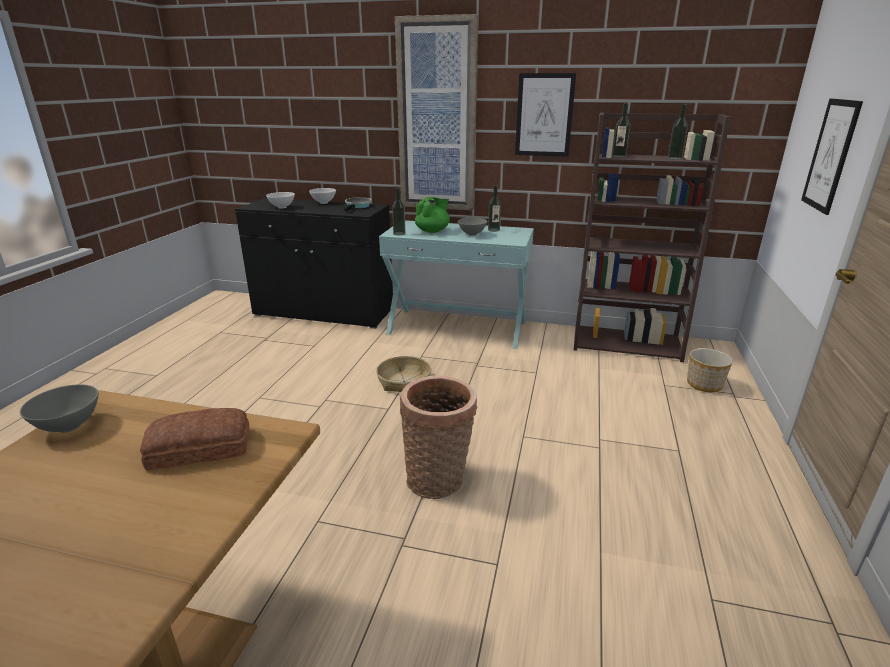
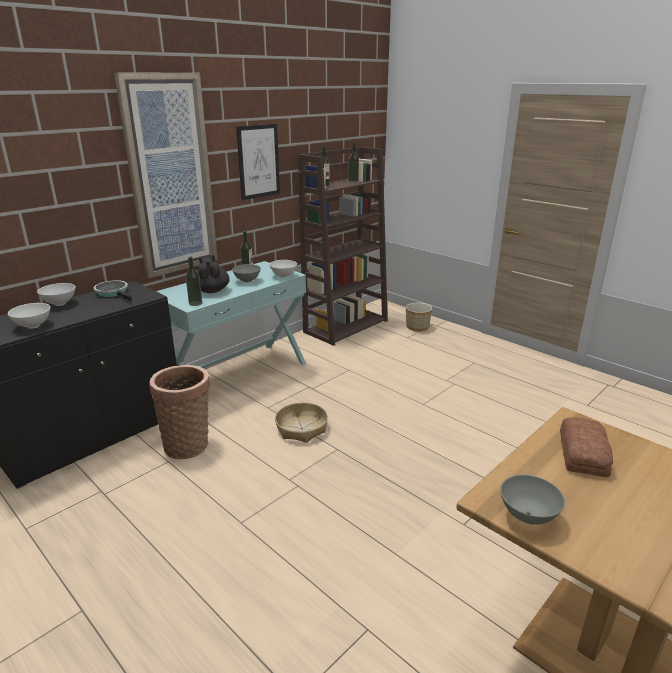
camera: 60 degrees left, 0 degrees up
(433, 231) = (212, 290): green teapot -> black teapot
(439, 479) = (448, 453): basket -> basket (188, 444)
(506, 241) = (283, 276): none -> white bowl
(830, 155) = (453, 167): picture -> none

